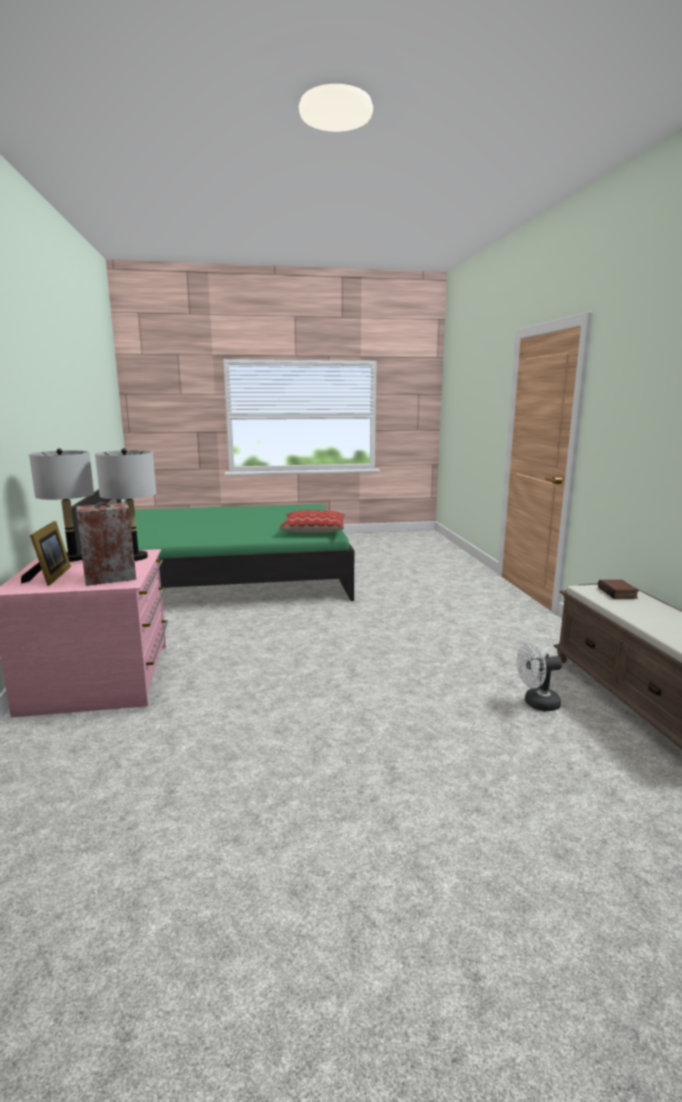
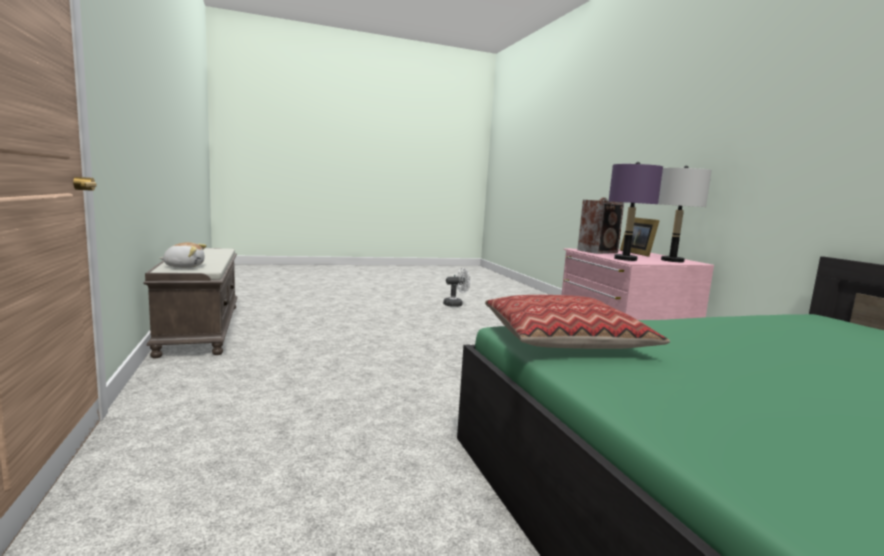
camera: 170 degrees right, 5 degrees down
(135, 557) = (625, 259): grey table lamp -> purple table lamp
(536, 704) = (285, 330): white fan -> white fan (456, 304)
(618, 593) = (184, 266): book -> plush toy

